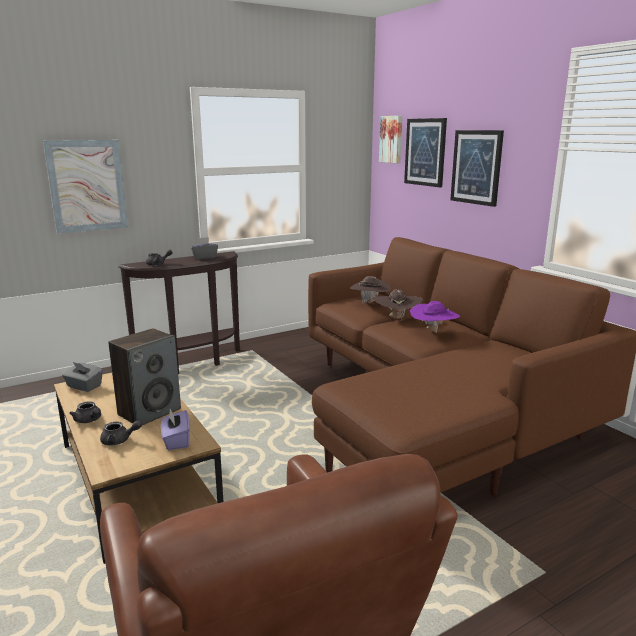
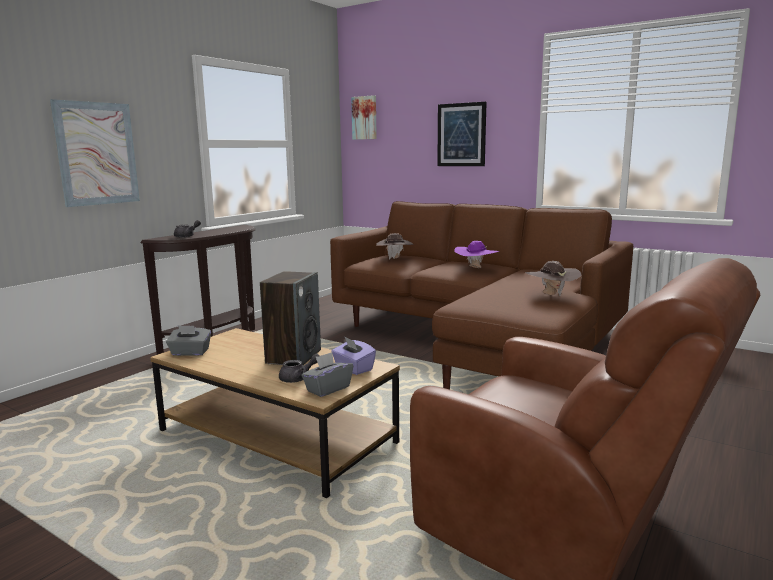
camera: 25 degrees left, 5 degrees down
(89, 420) = (241, 372): grey teapot -> none
(204, 257) = (225, 229): grey tissue box -> grey tissue box (328, 389)
(396, 318) = (432, 265): brown hat -> brown hat (551, 295)
(425, 152) = (405, 126): picture -> none

